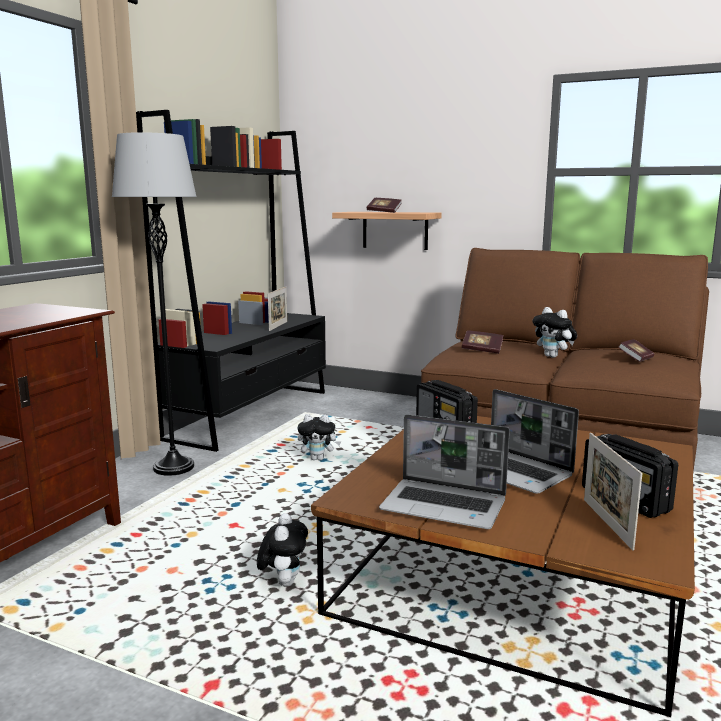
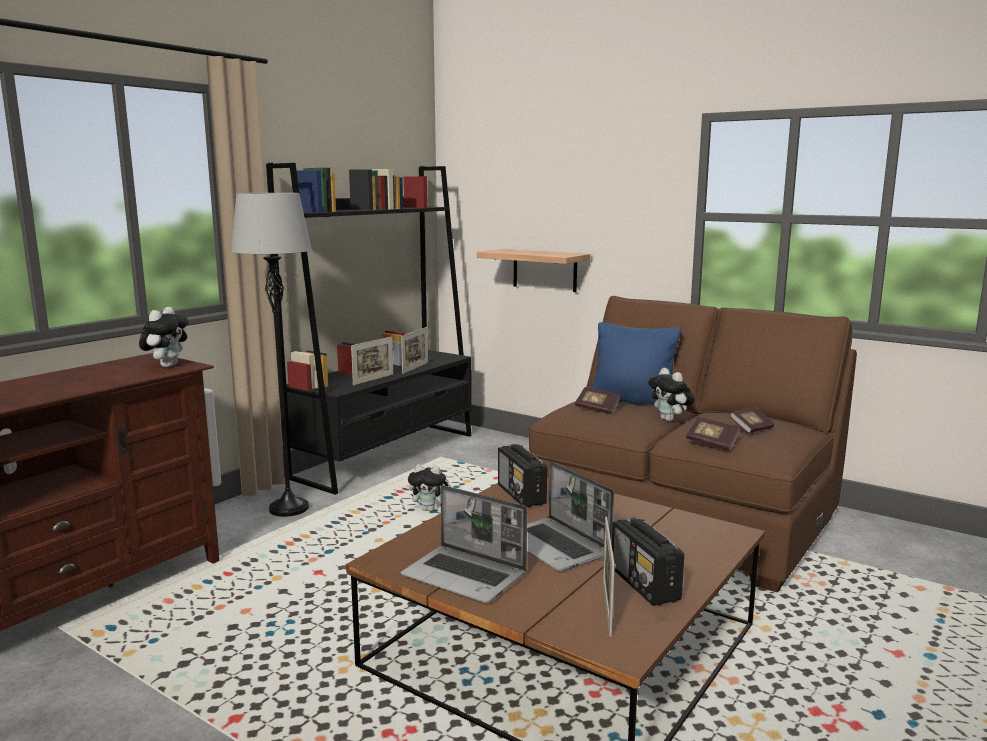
camera: 10 degrees right, 0 degrees up
(244, 336) = (373, 379): none -> picture frame
(284, 582) = (339, 632): plush toy -> plush toy (167, 366)
(384, 212) = (528, 253): book -> book (712, 443)
(508, 343) = (632, 402): none -> blue pillow

